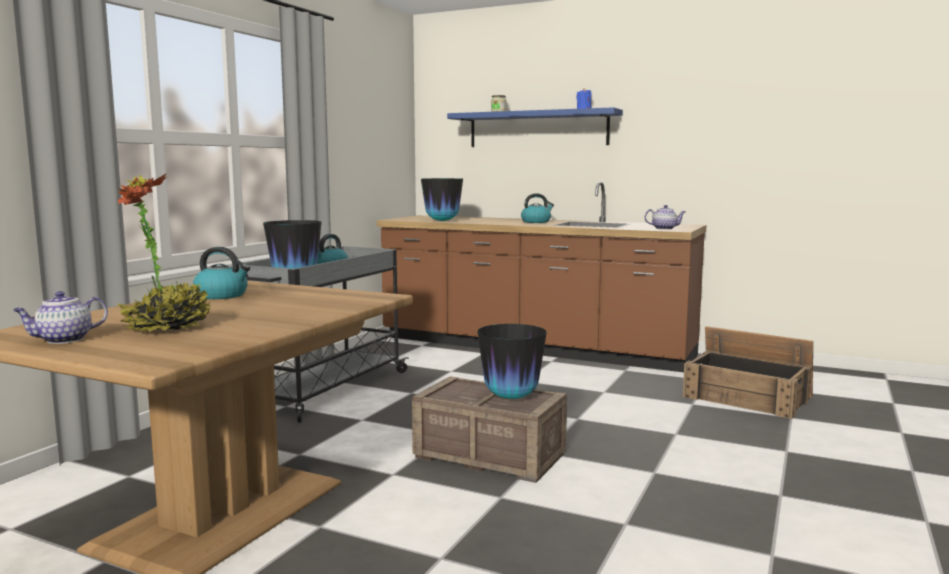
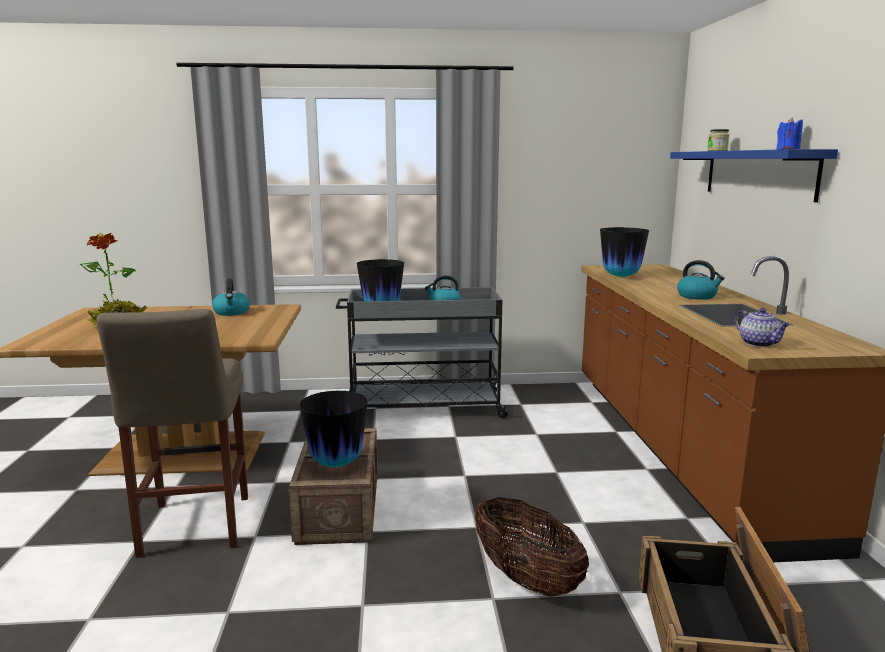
camera: 60 degrees right, 5 degrees up
(63, 340) = (82, 320): teapot -> none
(448, 525) = (193, 529): none -> beige stool
(660, 421) = (526, 579): none -> basket

